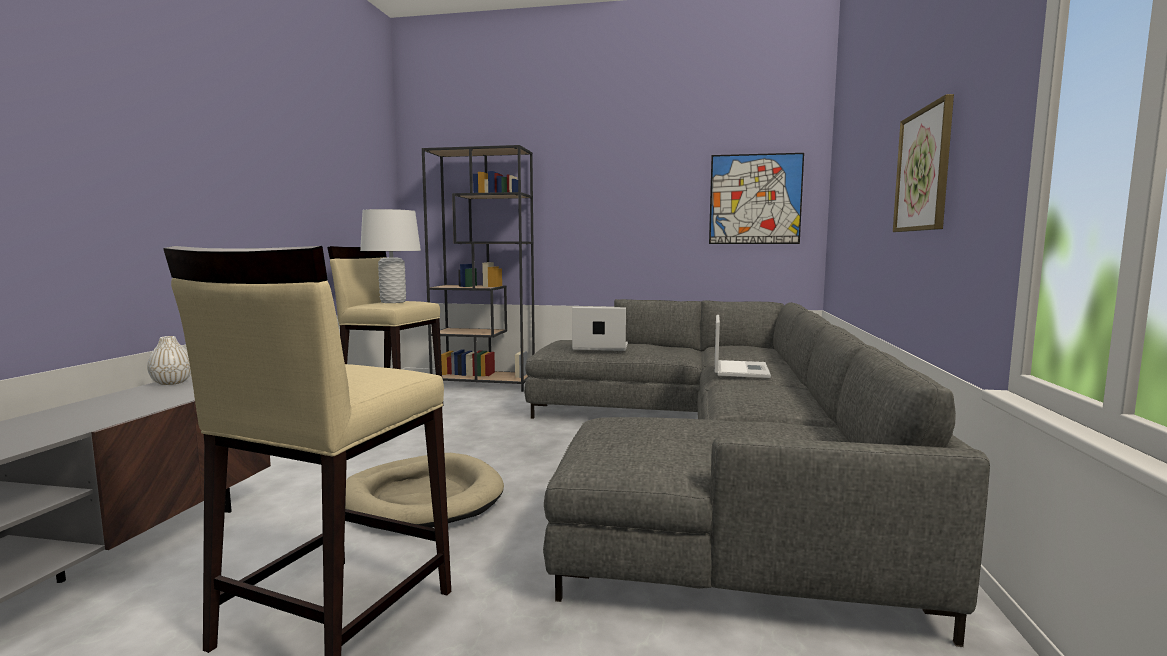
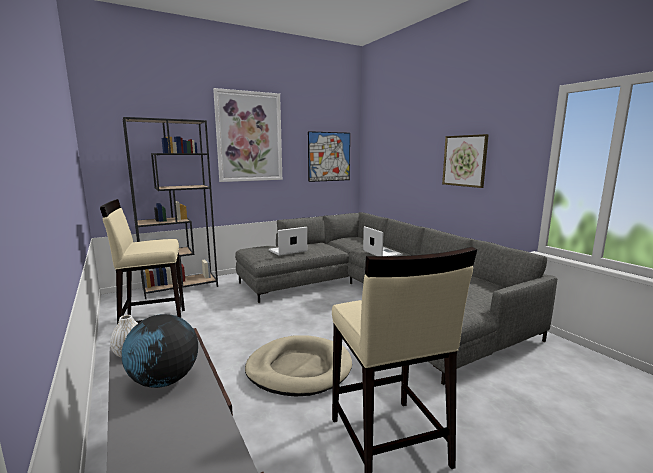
camera: 40 degrees left, 5 degrees up
(124, 404) = (164, 381): none -> globe
(393, 302) = (153, 244): white table lamp -> none
(606, 170) = (249, 137): none -> picture

